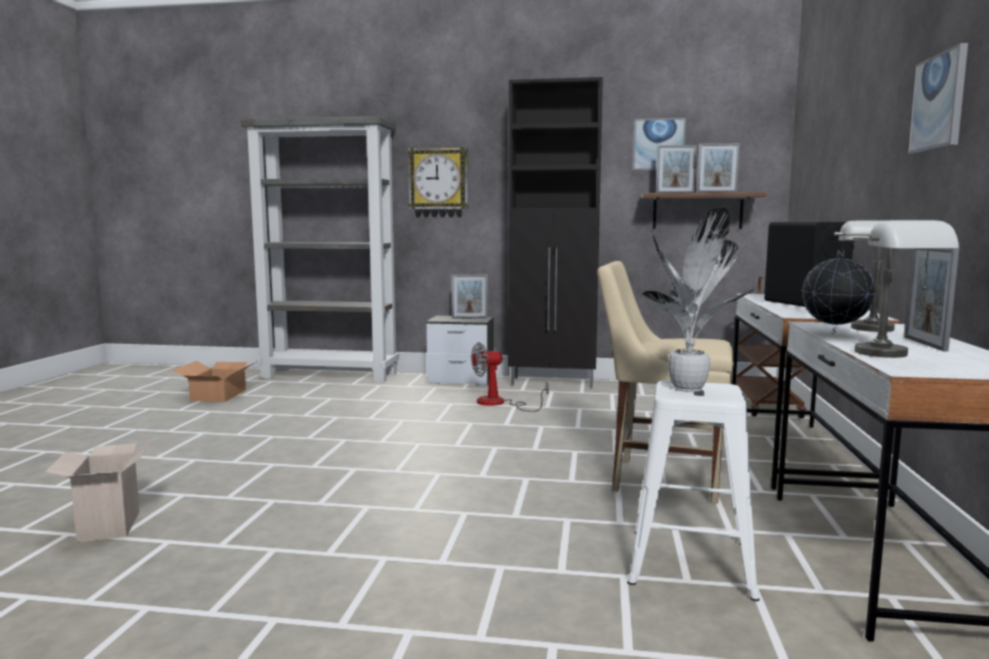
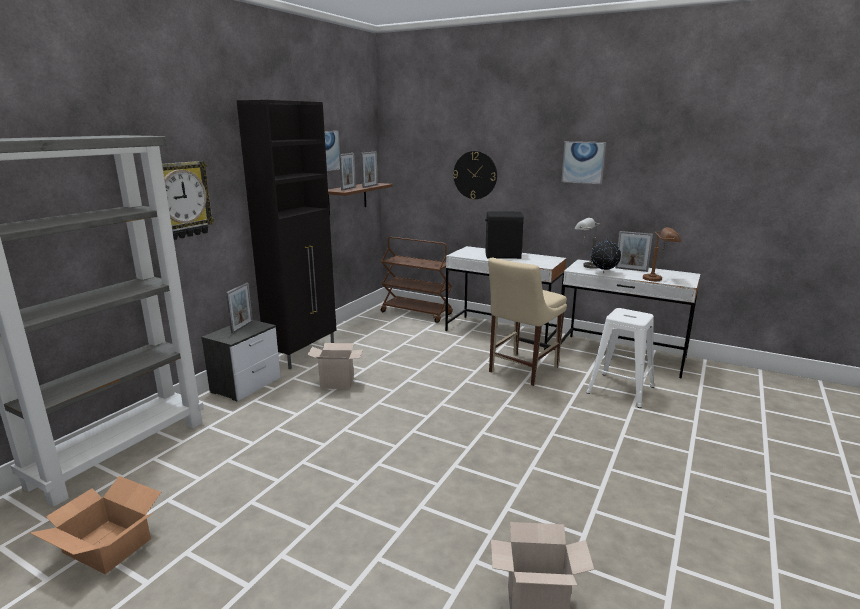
camera: 70 degrees left, 10 degrees up
(499, 403) = (338, 383): fan -> cardboard box
(688, 389) = (625, 316): potted plant -> none
(843, 165) = (475, 175): none -> wall clock
(894, 356) = (658, 279): grey table lamp -> brown table lamp

